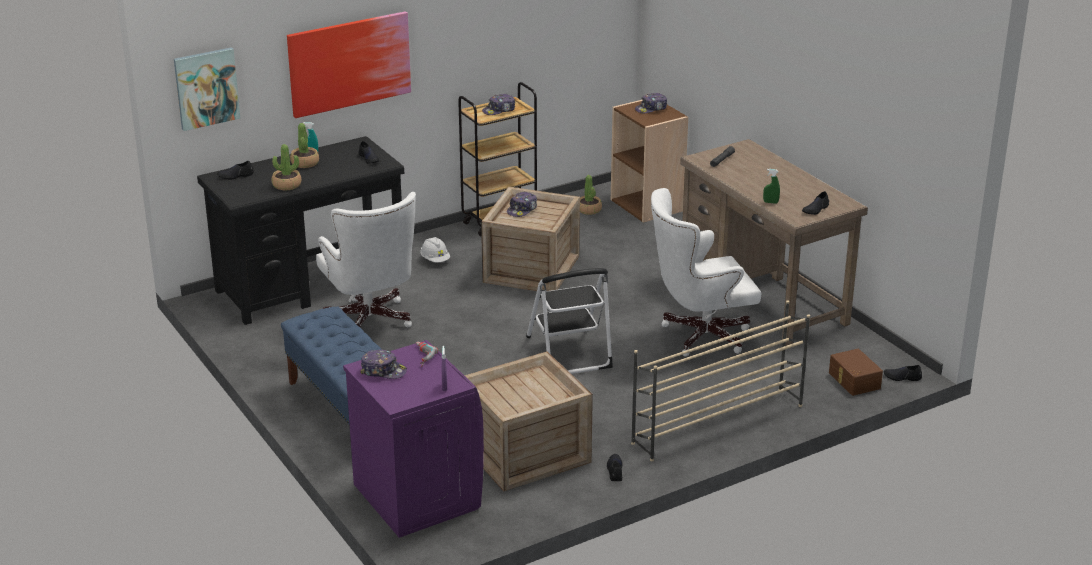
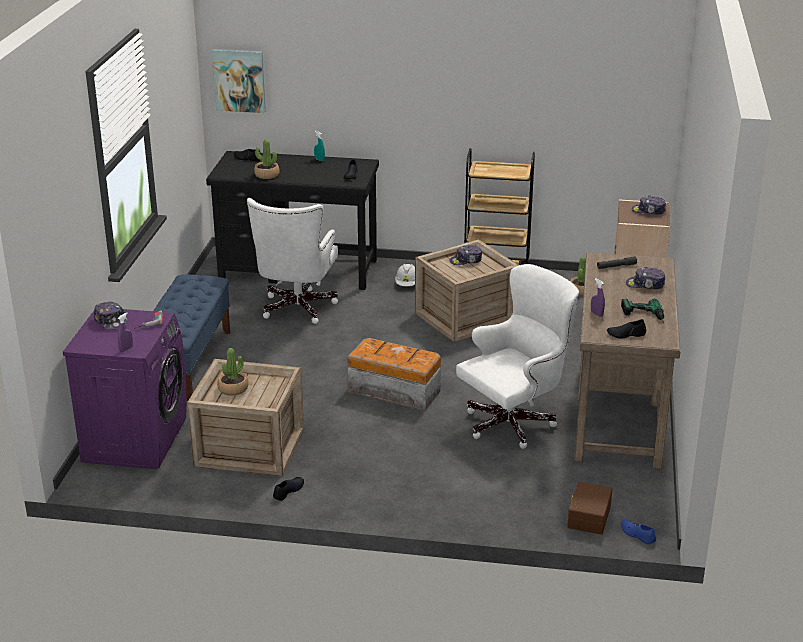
camera: 40 degrees right, 0 degrees up
(305, 163) = (304, 164): potted plant -> potted plant (233, 389)
(349, 63) = (368, 91): picture -> none
(499, 110) = (502, 171): cap -> cap (645, 285)
(569, 354) = (393, 390): step ladder -> storage box
(699, 337) = (514, 422): white office chair -> white office chair turned 120 degrees clockwise
(717, 424) = (418, 495): beige shoe rack -> none
(770, 202) = (596, 314): green spray bottle -> purple spray bottle
(804, 191) = (644, 316): none -> power drill
(902, 377) = (637, 534): black shoe -> blue shoe

